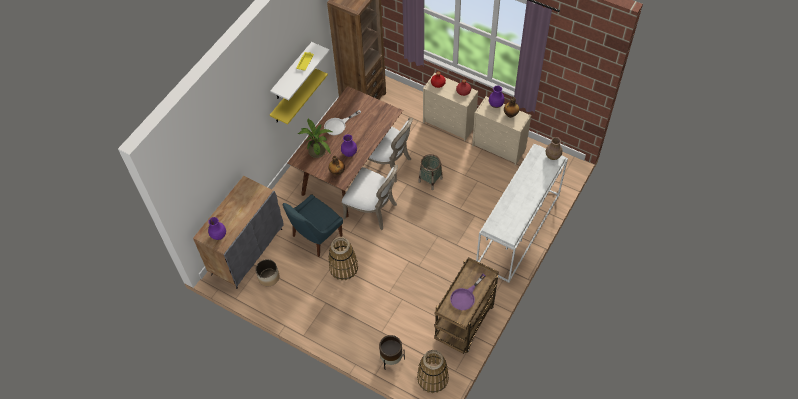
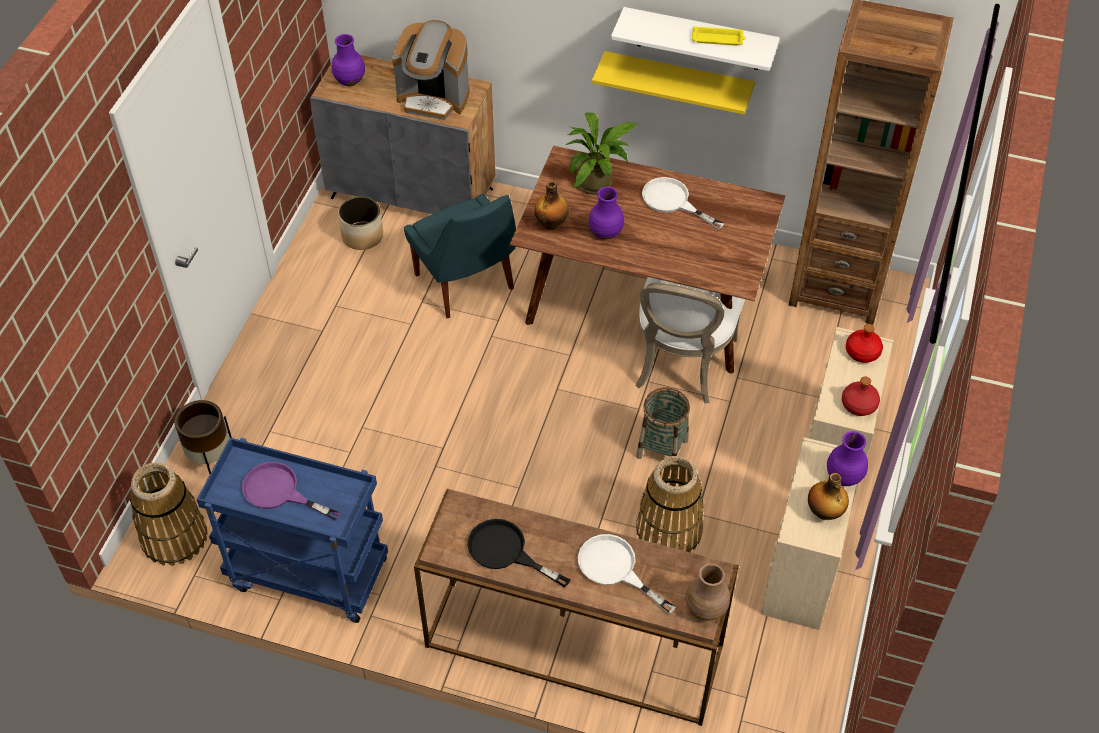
camera: 75 degrees right, 5 degrees down
(246, 201) = (433, 98): none -> coffee machine
(315, 237) = (466, 284): blue chair -> blue chair turned 150 degrees counterclockwise
(343, 268) = (405, 342): basket -> basket (668, 531)
(373, 210) = (554, 362): white chair -> none
(464, 324) = (306, 575): brown cart -> blue cart
(516, 215) = (506, 552): none -> black frying pan
(518, 231) = (571, 647): white console table -> brown console table
(530, 180) = (615, 569): none -> white frying pan

